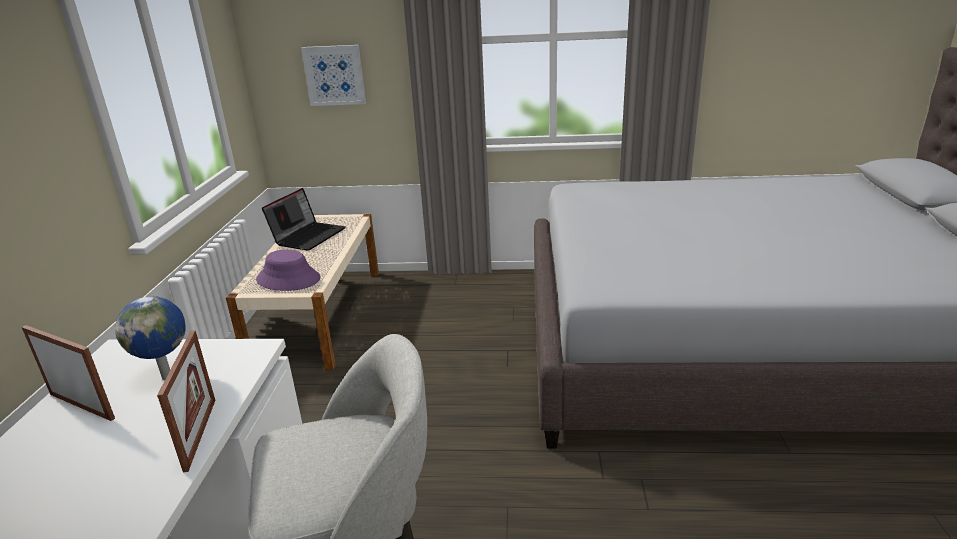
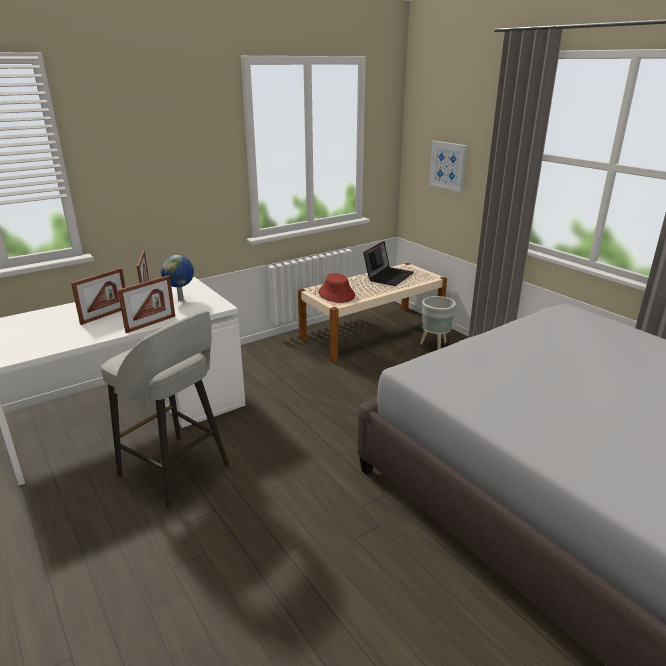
camera: 50 degrees right, 0 degrees up
(70, 479) = (105, 315): none -> picture frame
(288, 279) = (336, 294): purple hat -> red hat
(308, 236) = (388, 276): laptop -> laptop turned 45 degrees counterclockwise
(406, 295) = (435, 347): none -> grey planter

